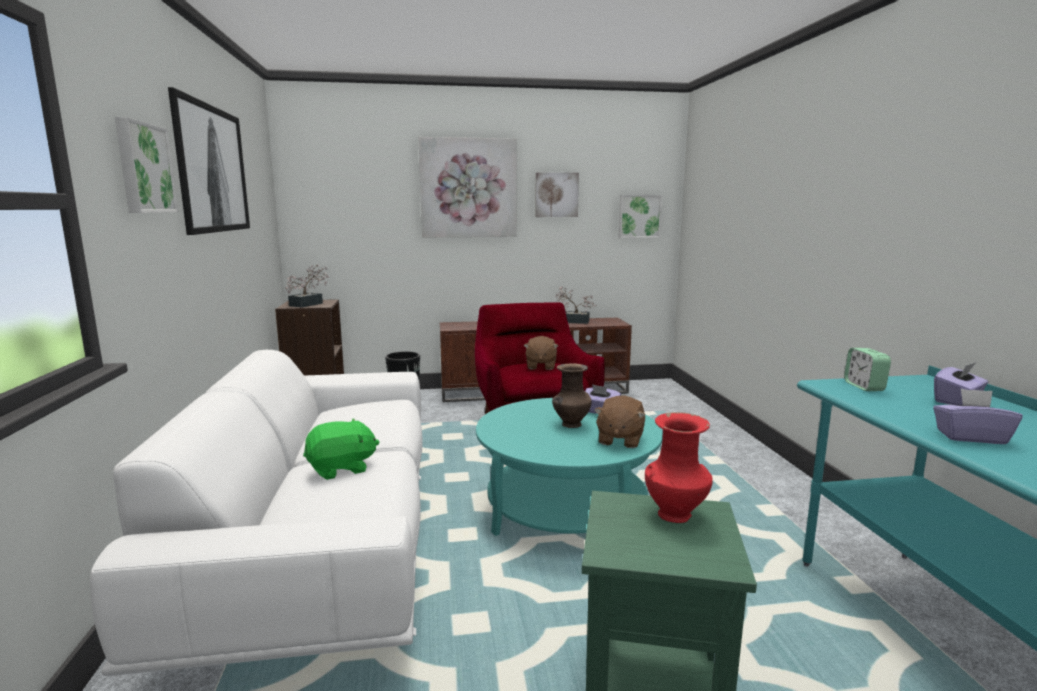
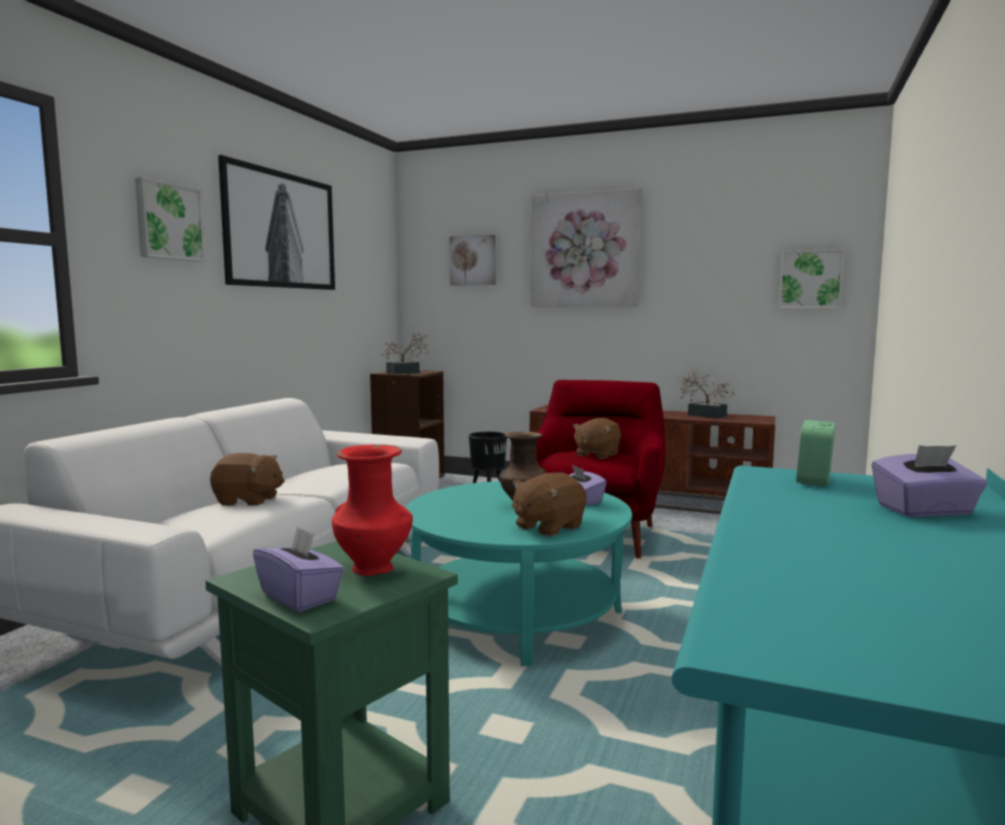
camera: 30 degrees right, 5 degrees down
(341, 469) = (248, 501): green plush toy -> brown plush toy
(556, 195) = (692, 254): picture -> picture (473, 260)
(970, 437) = (798, 540): purple tissue box -> purple tissue box (300, 596)

